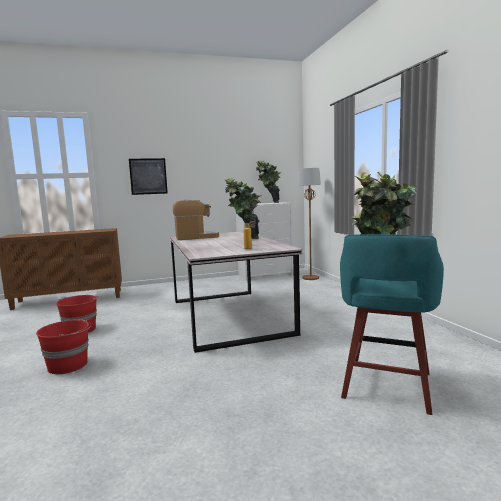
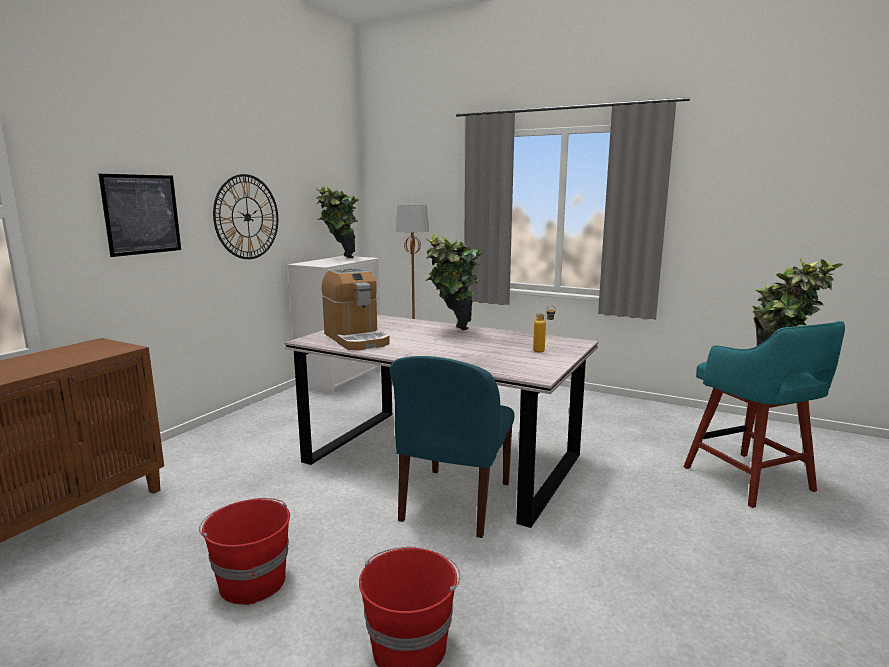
camera: 45 degrees left, 5 degrees up
(190, 332) = (454, 503): none -> blue chair
(196, 237) = (356, 339): coffee machine -> coffee machine turned 120 degrees clockwise
(209, 178) = (247, 217): none -> wall clock

